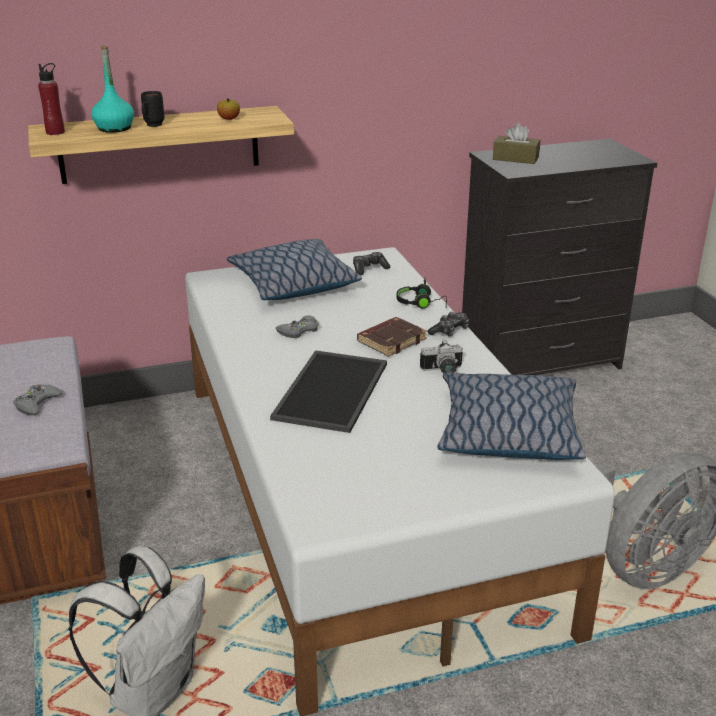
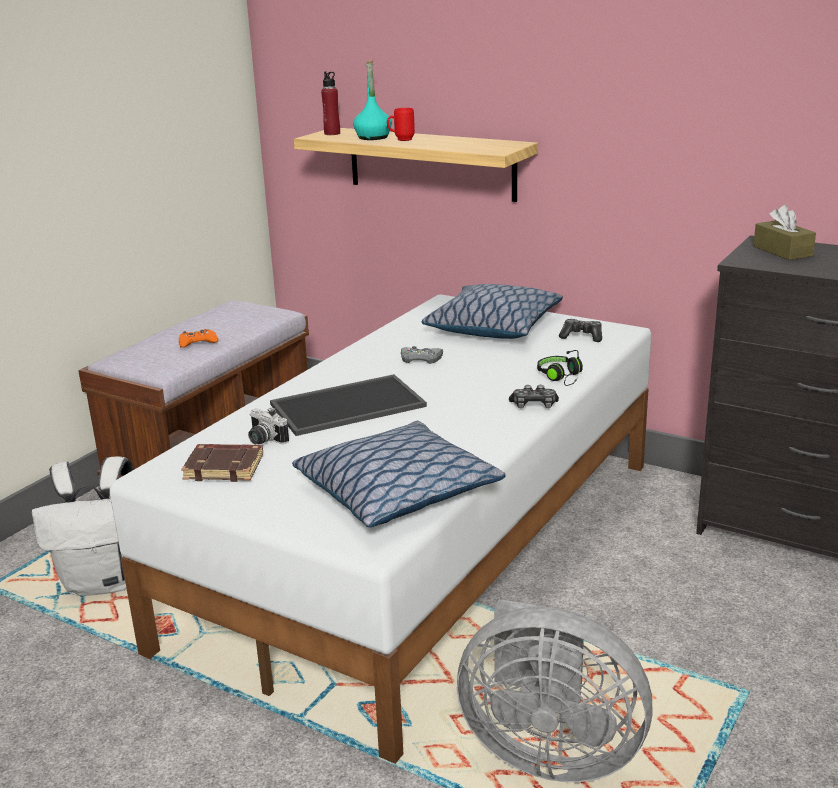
camera: 50 degrees right, 5 degrees down
(37, 403) = (197, 342): grey game controller -> orange game controller
(152, 126) = (401, 140): black mug -> red mug
(229, 119) = (467, 145): apple -> none
(391, 340) = (470, 392): brown book -> brown book (225, 467)
(442, 371) = (456, 429): camera -> camera (264, 440)

